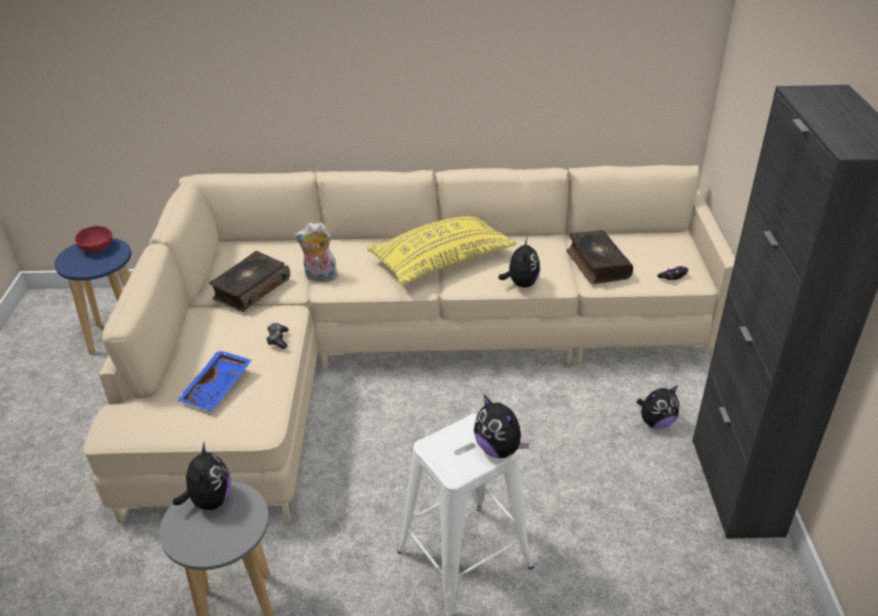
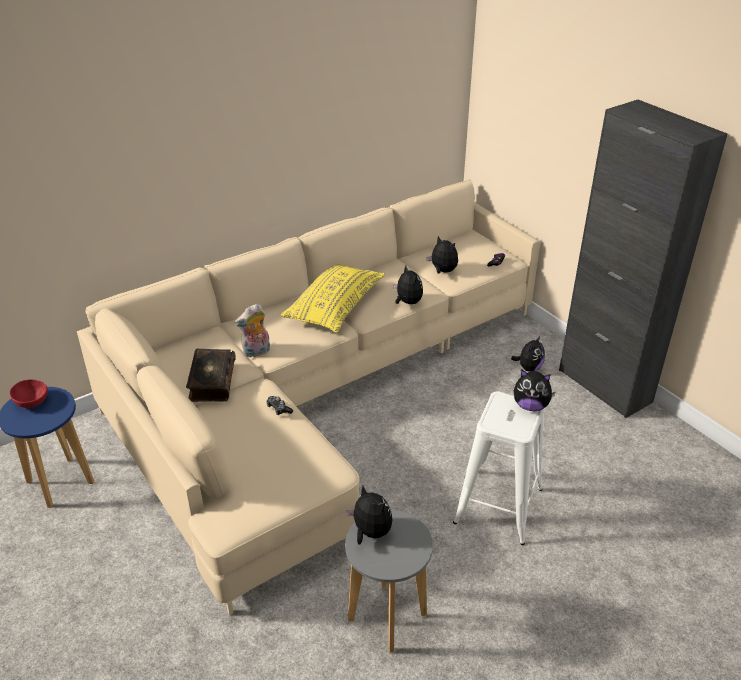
camera: 35 degrees left, 0 degrees up
(218, 388) = (274, 461): blue tray -> none
(596, 264) = (442, 271): book -> plush toy

